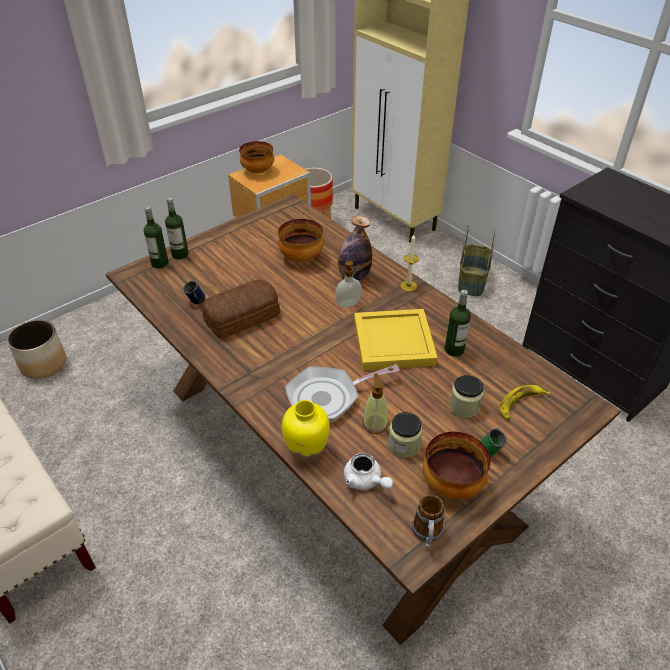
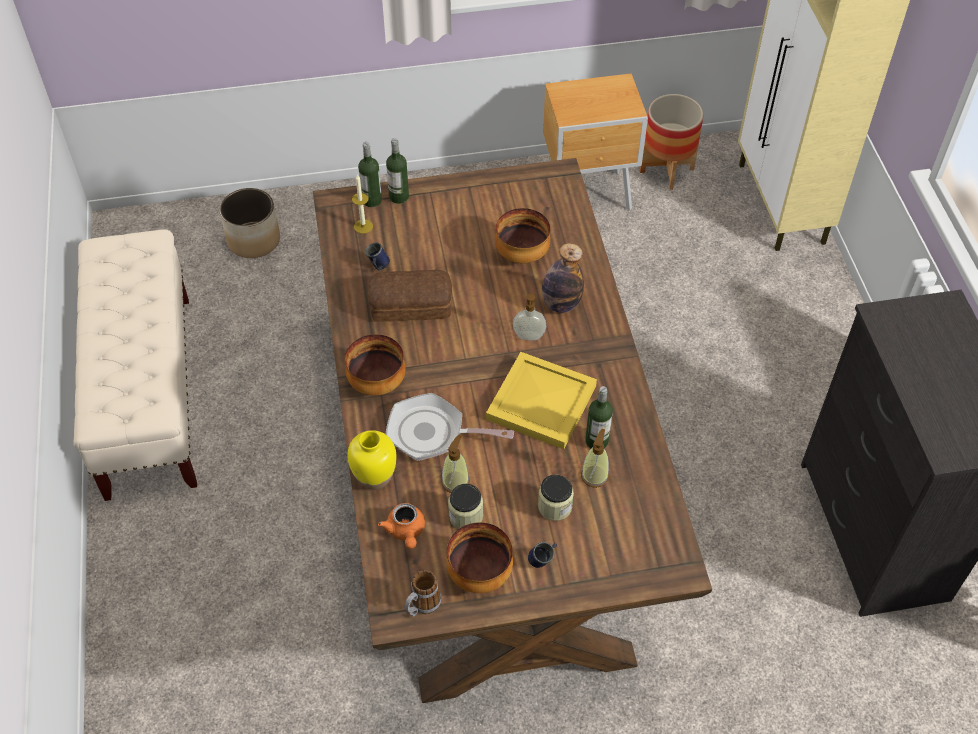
camera: 30 degrees right, 10 degrees up
(257, 171) = (584, 91): bowl -> bowl (376, 382)
(365, 481) = (405, 531): white teapot -> orange teapot
(408, 286) = (611, 342): candle -> candle (363, 226)
(471, 281) = (814, 341): basket -> none
(473, 373) = (594, 476): none -> soap dispenser
(490, 449) = (543, 560): green mug -> blue mug
(520, 404) = (613, 531): banana -> none

